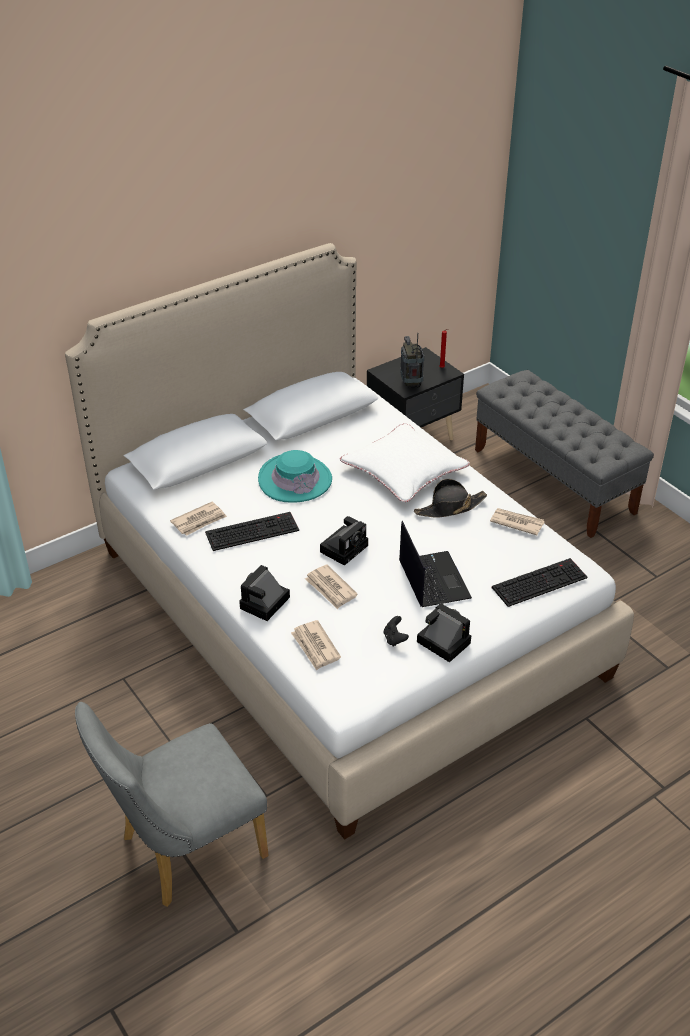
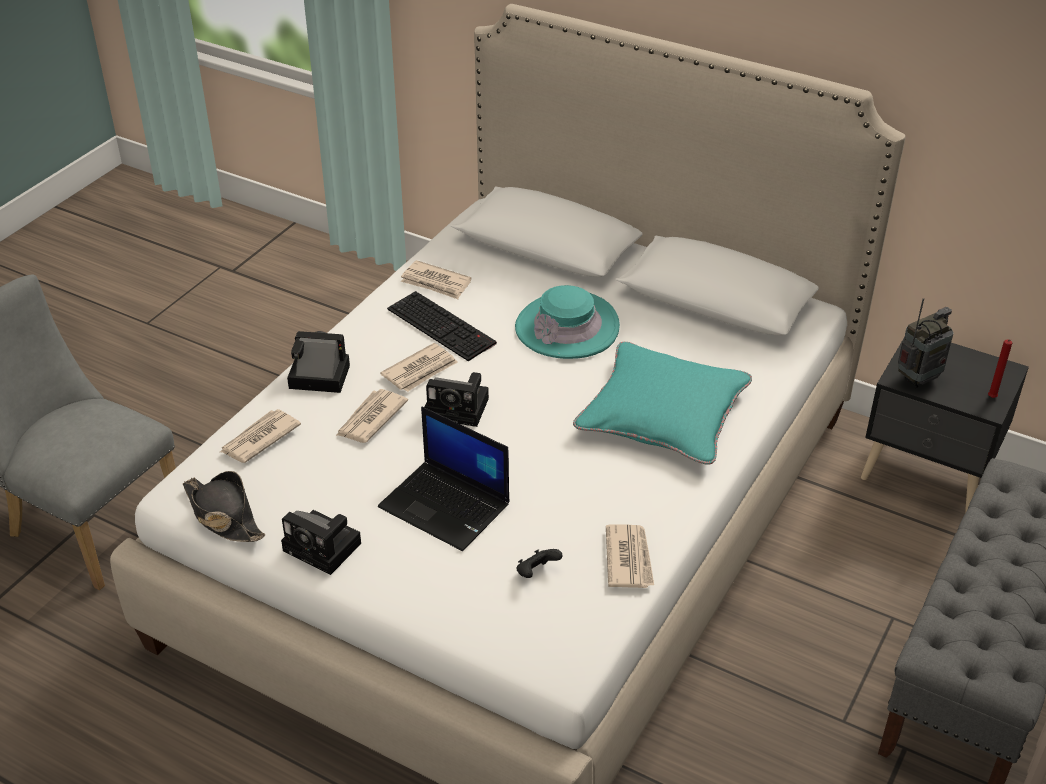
camera: 65 degrees right, 0 degrees up
(293, 554) = (421, 370): none -> newspaper
(394, 639) = (308, 503): black game controller -> black game controller (536, 573)
(404, 470) = (663, 414): white pillow -> turquoise pillow
(433, 579) = (446, 506): laptop -> laptop turned 75 degrees clockwise
(441, 642) = (325, 548): camera -> camera turned 105 degrees clockwise
(450, 508) = (612, 480): black hat -> black hat (223, 516)
(539, 581) = (507, 617): keyboard -> none

